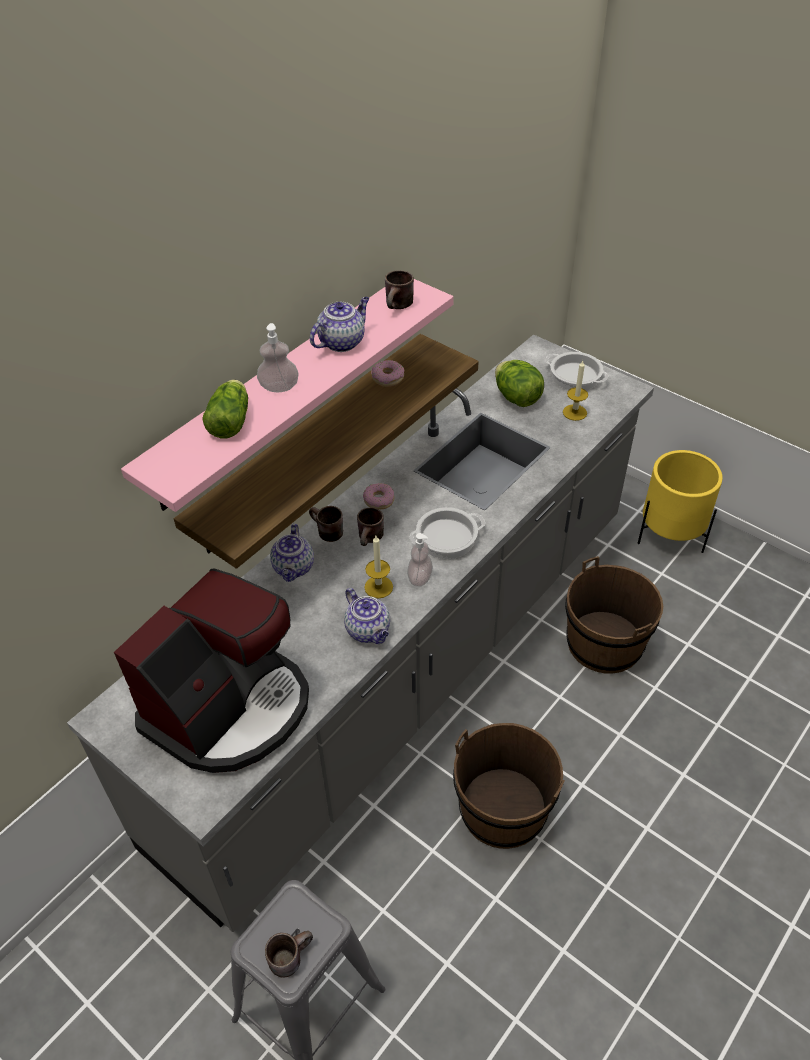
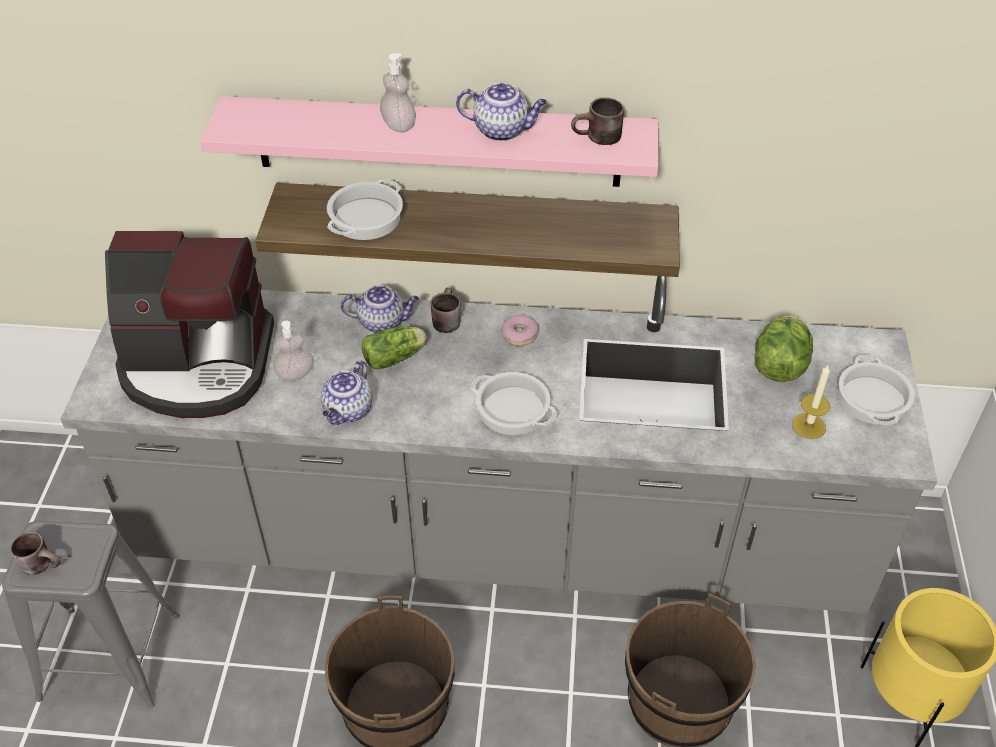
camera: 55 degrees right, 0 degrees up
(231, 420) = (329, 121): lettuce -> lettuce (396, 357)
(275, 484) = (365, 217): none -> cooking pot
(294, 568) = (383, 322): teapot -> teapot turned 150 degrees counterclockwise
(371, 539) = (463, 355): brown mug -> none
(378, 587) = (407, 391): candle -> none
(388, 378) = (582, 216): donut -> none
(420, 578) = (443, 415): soap dispenser -> soap dispenser (295, 373)

